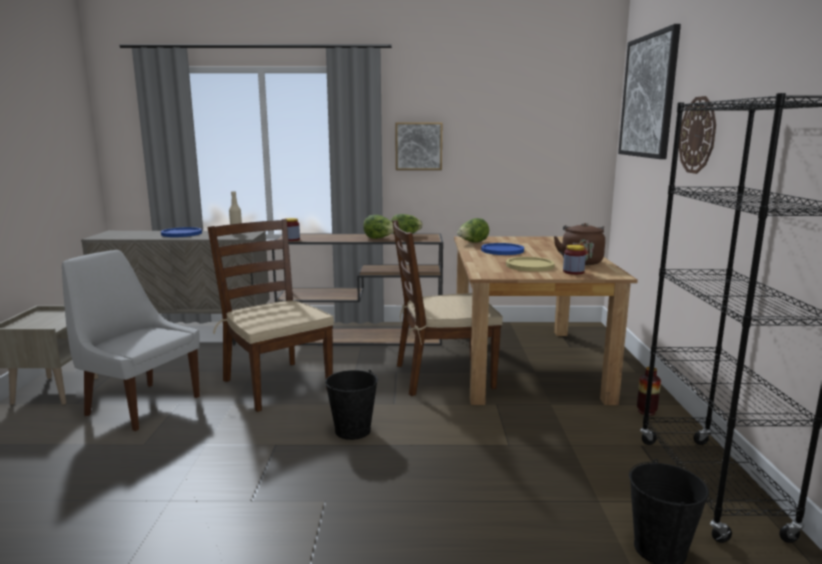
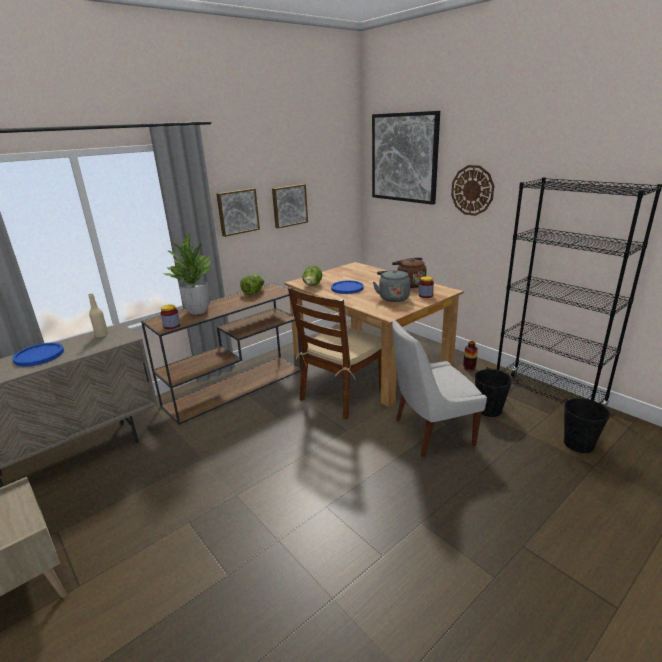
camera: 40 degrees left, 10 degrees up
(140, 405) = (154, 545): white chair -> white chair (430, 433)
(276, 384) = (241, 459): brown chair -> none
(332, 236) = (198, 311): none -> potted plant
(352, 430) = (355, 464): black bucket -> black bucket (489, 409)
(379, 238) = (243, 302): lettuce -> none
(490, 149) = (289, 205): none -> picture
(529, 265) = (393, 297): yellow plate -> grey kettle

